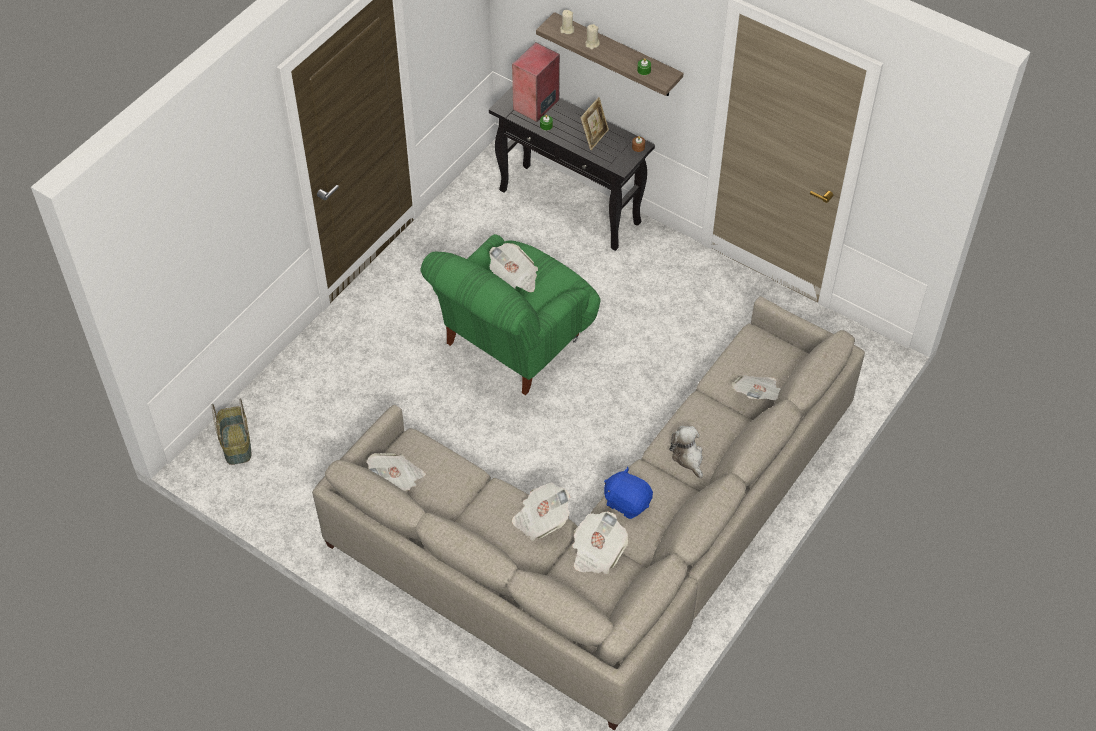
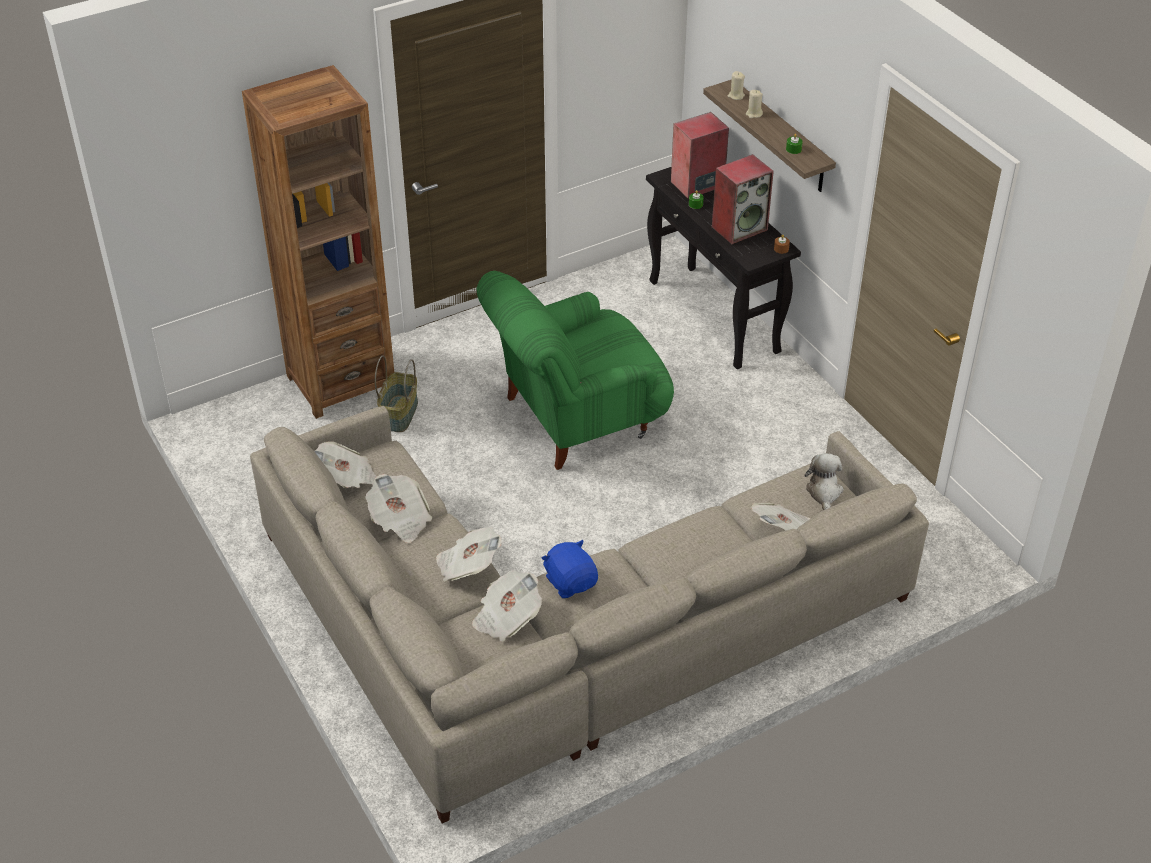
camera: 25 degrees right, 10 degrees down
(236, 444) = (244, 418): basket -> basket (398, 413)
(297, 379) = (341, 382): none -> brown bookcase
(514, 277) = (588, 338): newspaper -> newspaper (400, 520)
(594, 137) = (739, 228): picture frame -> speaker
(688, 457) = (666, 563): plush toy -> plush toy (824, 492)

